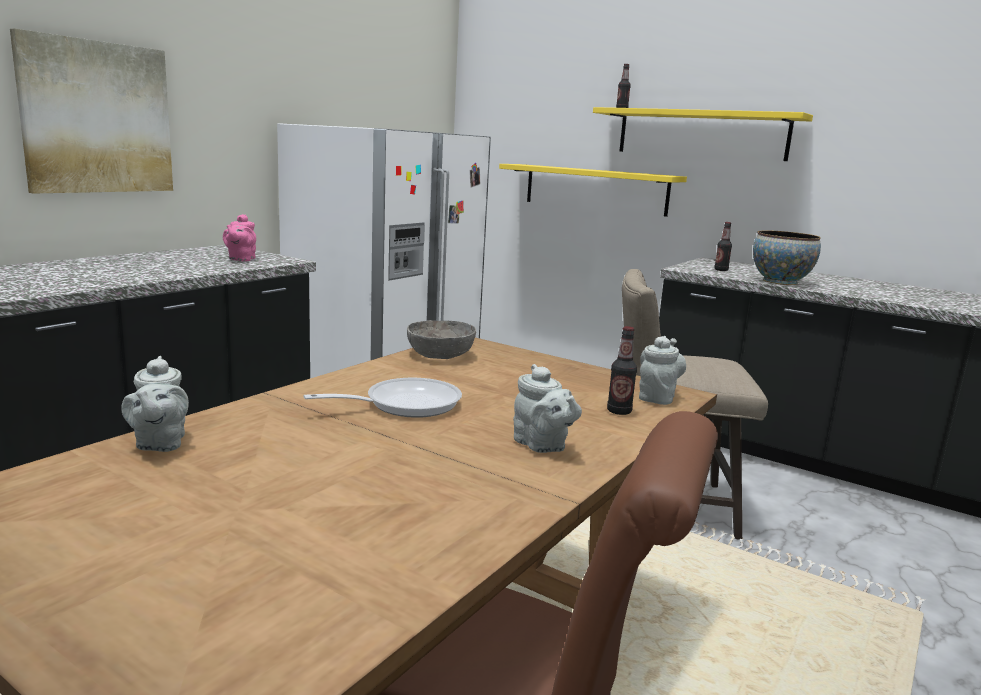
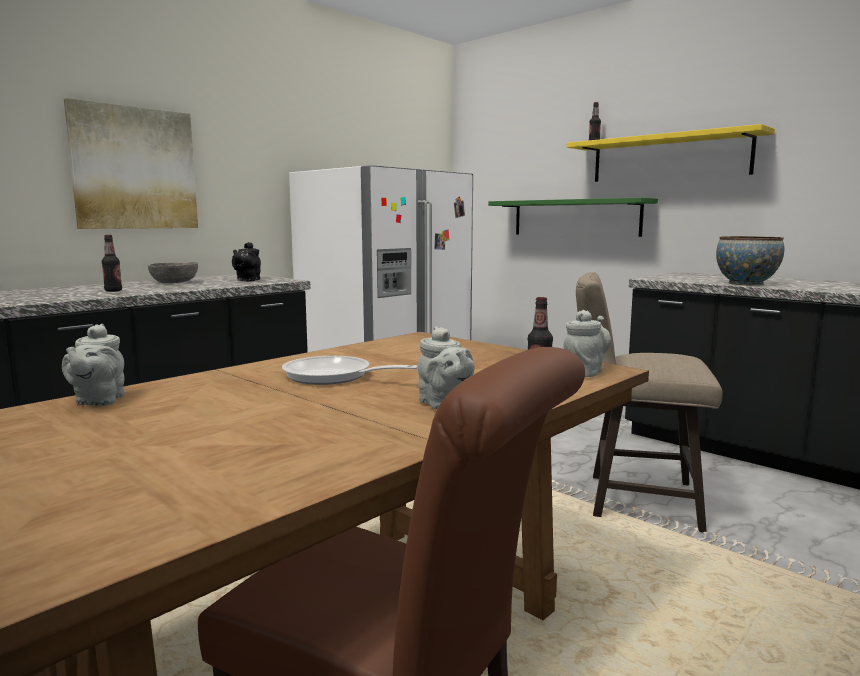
camera: 10 degrees right, 5 degrees down
(241, 259) = (247, 280): pink teapot -> black teapot
(404, 404) = (334, 377): frying pan -> frying pan turned 135 degrees counterclockwise
(440, 354) = (391, 345): grey bowl -> grey bowl (174, 282)
(595, 189) = (575, 218): yellow shelf -> green shelf
(721, 270) = (689, 278): bottle -> bottle (113, 291)

